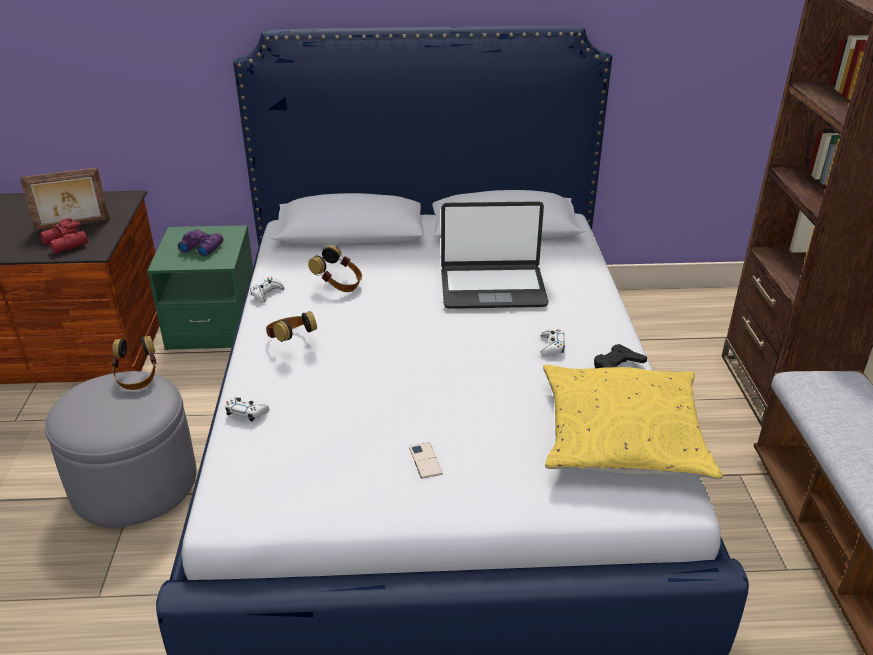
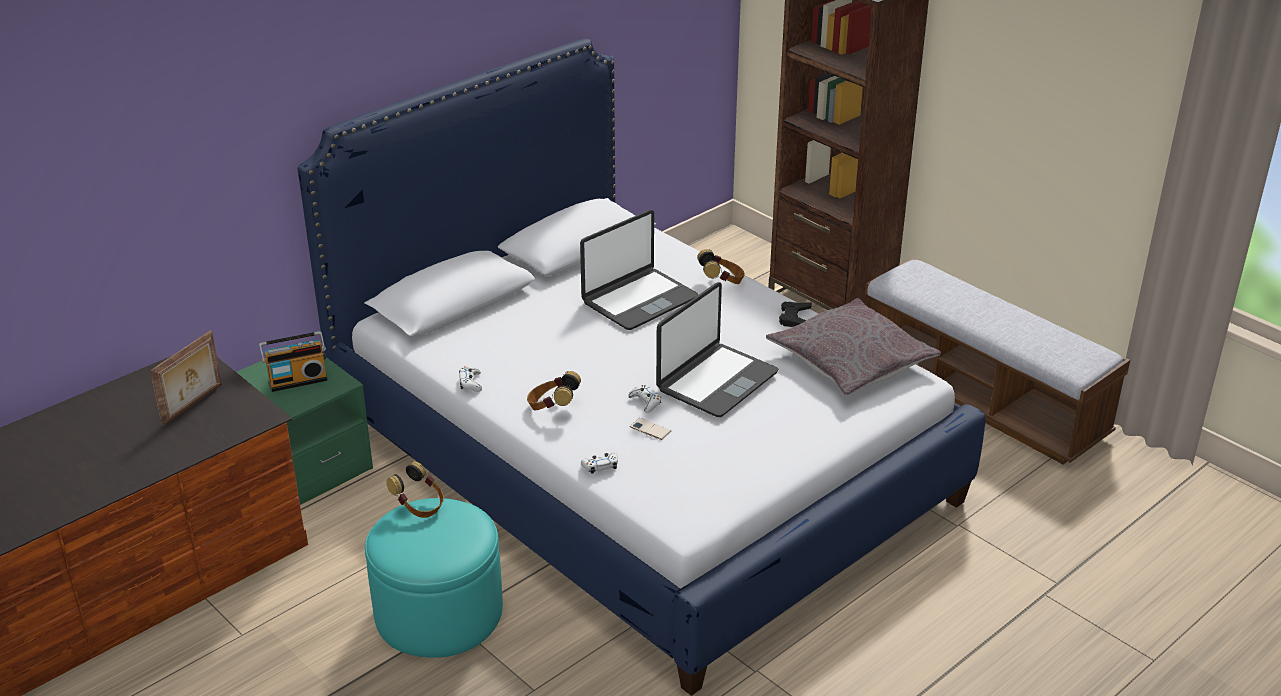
camera: 40 degrees left, 0 degrees up
(64, 244) = (222, 423): red binoculars -> none
(134, 482) = (439, 613): grey ottoman -> turquoise ottoman
(201, 247) = (297, 380): purple binoculars -> radio
(339, 285) = (518, 350): headphones -> headphones (722, 282)
(425, 461) = (760, 433): phone -> phone (650, 429)
(455, 388) = (716, 381): none -> laptop
(552, 346) = (738, 324): white game controller -> white game controller (645, 402)
(621, 436) = (850, 361): yellow pillow -> grey pillow

